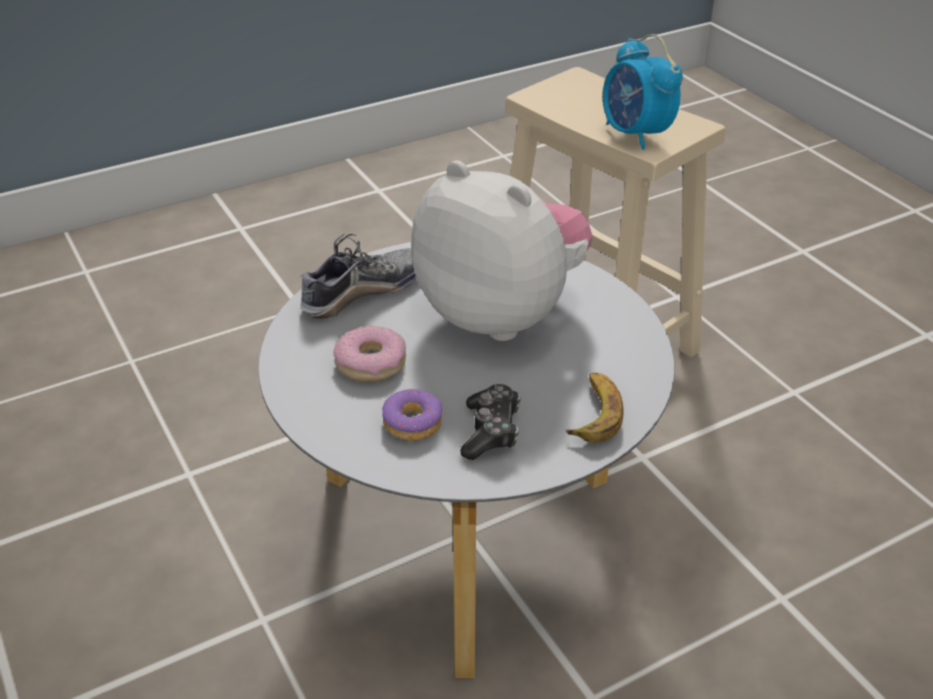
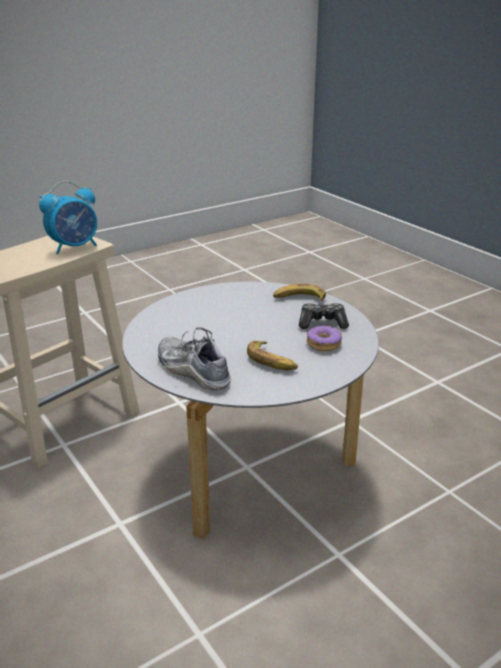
camera: 95 degrees left, 10 degrees down
(370, 363) = (272, 361): donut -> banana
(501, 314) = (215, 323): plush toy -> none

